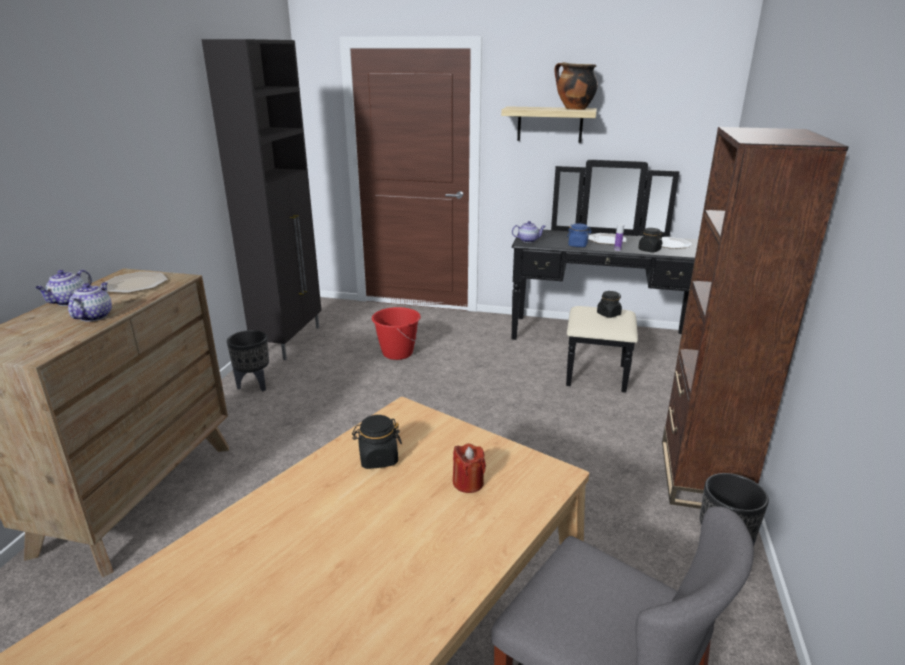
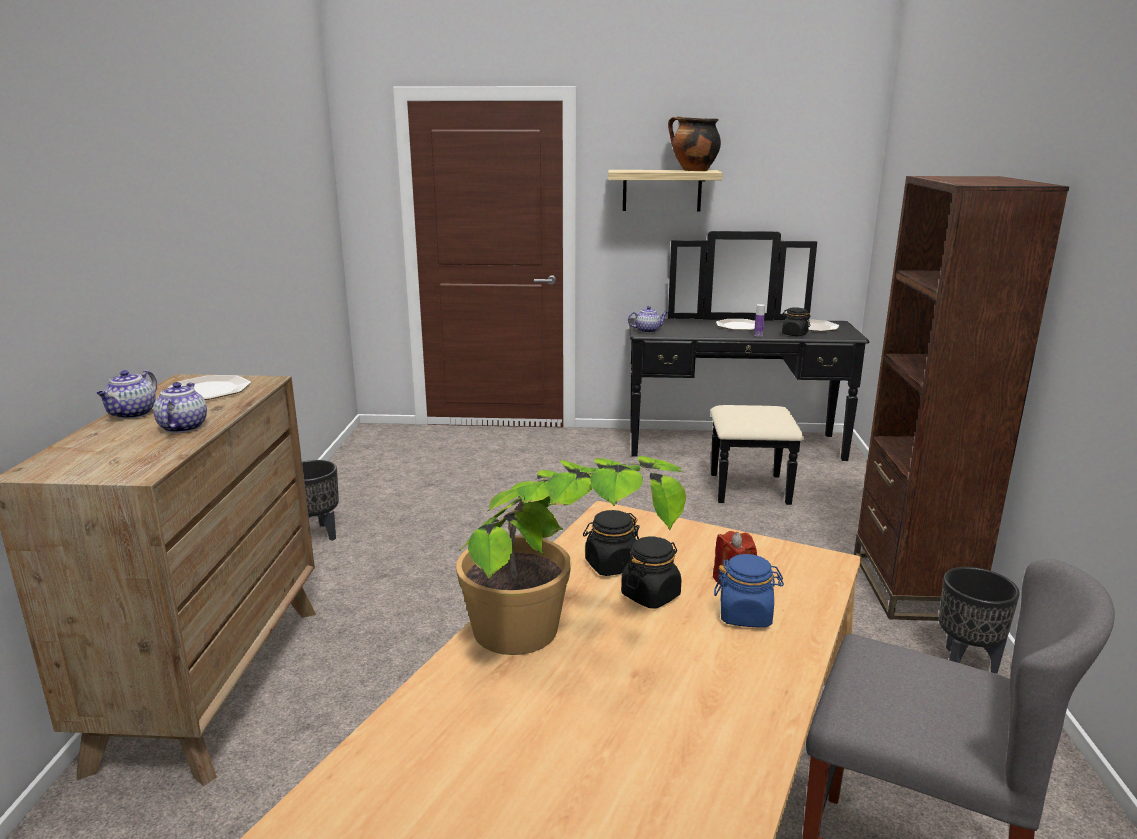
camera: 10 degrees left, 5 degrees down
(290, 341) = (344, 478): black cabinet -> none
(291, 529) = (553, 645): none -> potted plant
(397, 353) = (494, 482): red bucket -> none
(578, 245) = (709, 333): blue jar -> blue jar (745, 615)
(608, 314) = (761, 411): black jar -> black jar (651, 595)

